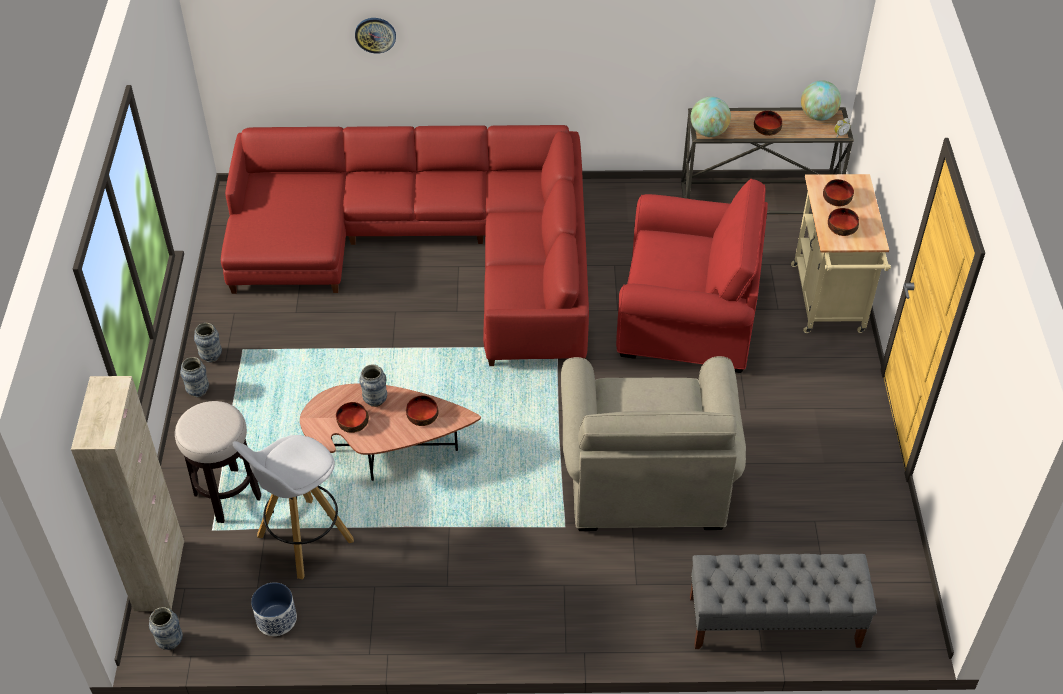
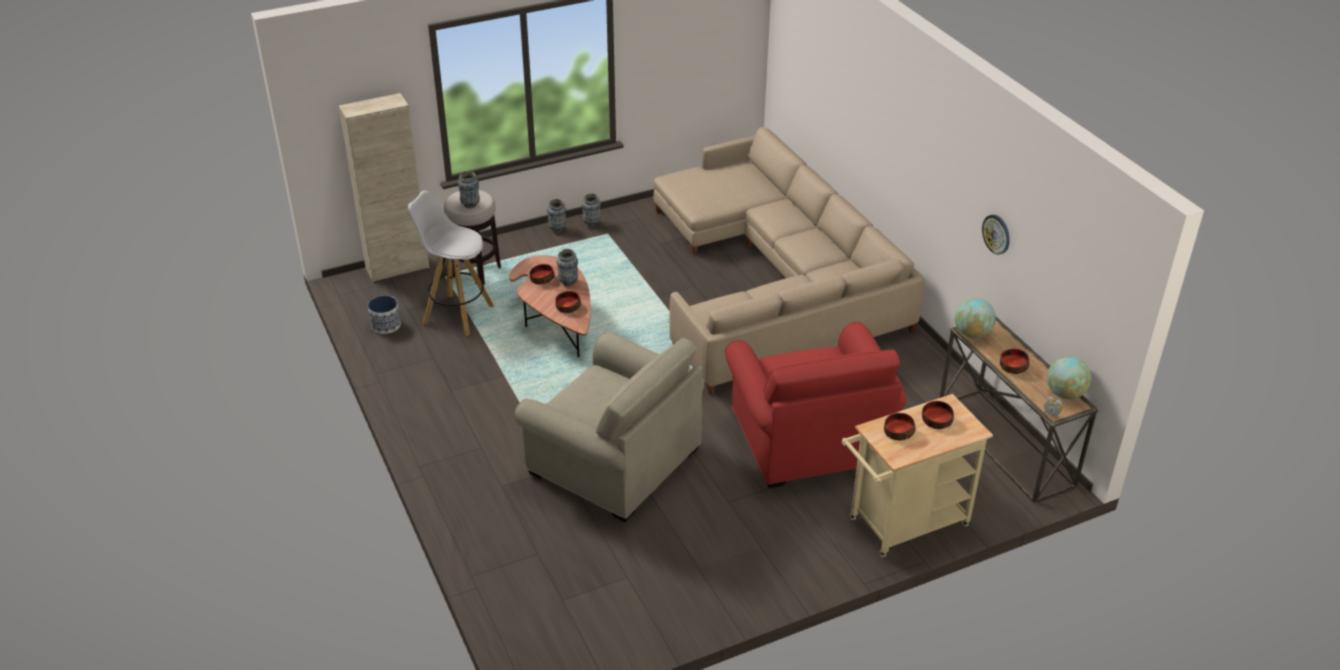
camera: 65 degrees right, 10 degrees down
(170, 642) = (348, 290): vase -> vase (470, 205)
(375, 34) = (844, 101): wall clock -> wall clock (996, 234)
(427, 247) = (775, 279): red sofa -> beige sofa
(645, 476) = (613, 461): beige armchair -> beige armchair turned 120 degrees counterclockwise
(773, 622) = (504, 576): grey bench -> none

